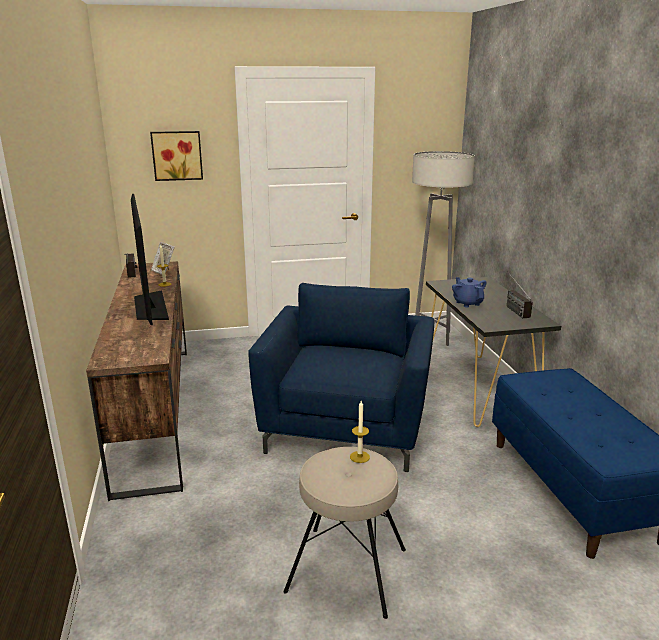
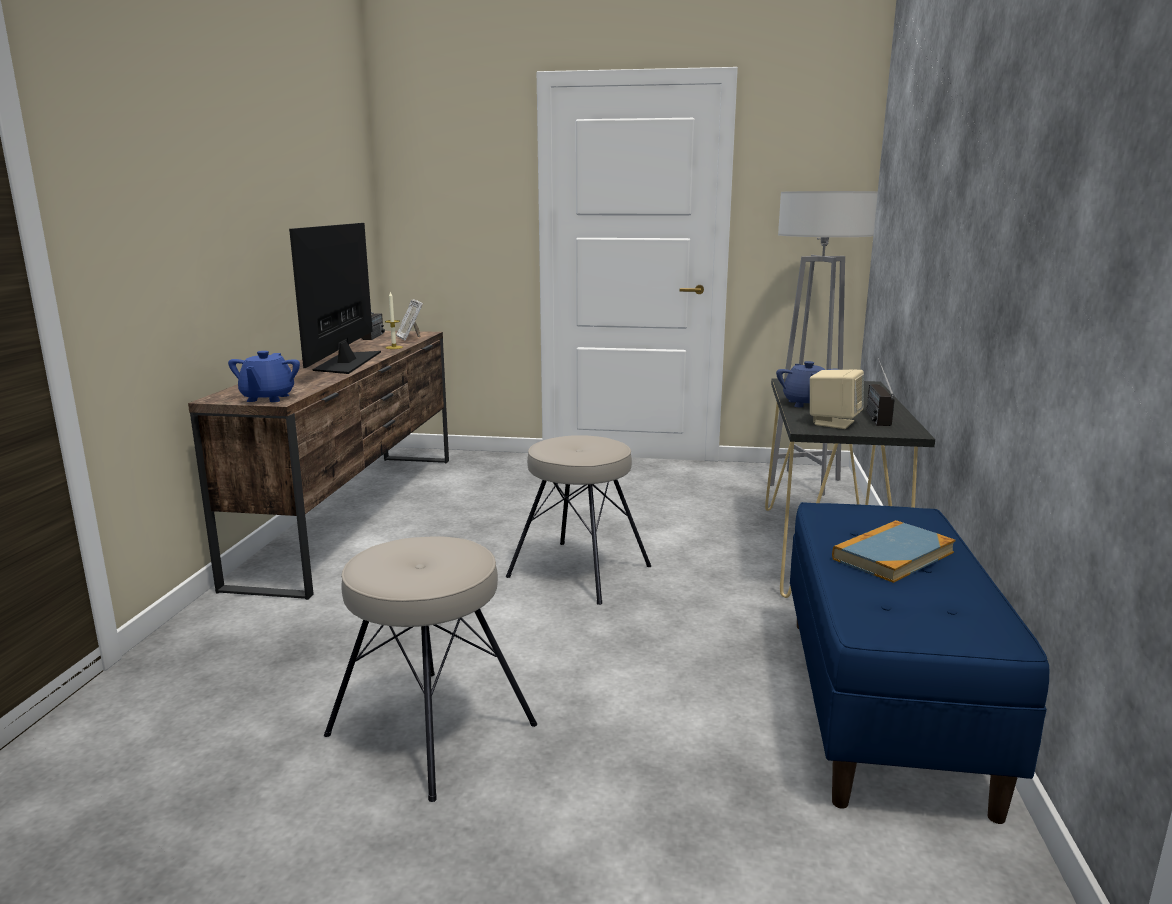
camera: 20 degrees right, 5 degrees down
(143, 356) = (267, 398): none -> blue teapot
(177, 155) = (458, 192): picture -> none
(346, 430) = (580, 570): blue armchair -> beige stool
(359, 457) = (453, 548): candle -> none
(498, 319) = (833, 423): none -> beige speaker
(578, 408) = (892, 555): none -> book

